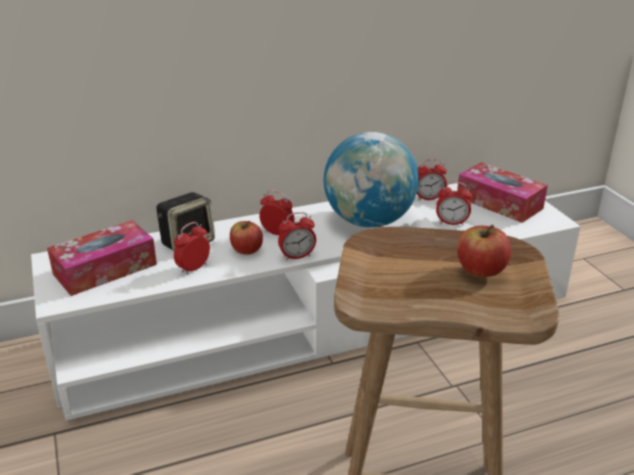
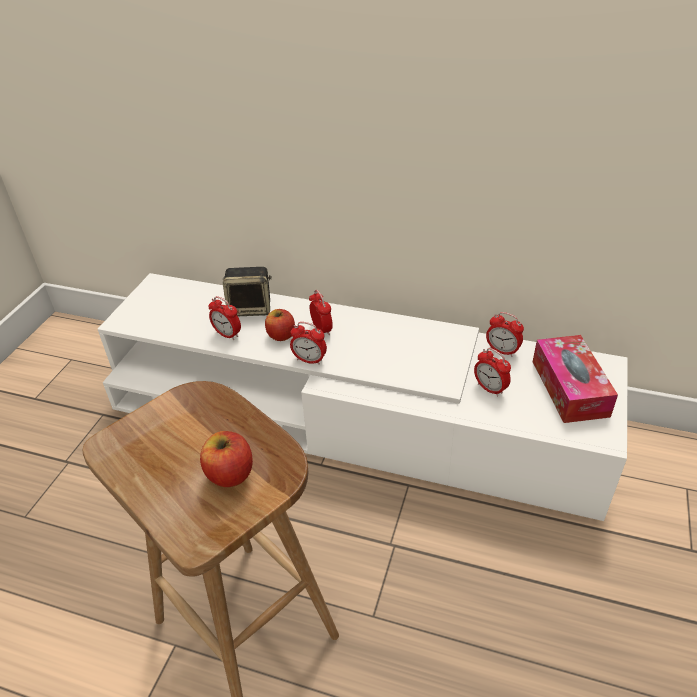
camera: 40 degrees right, 10 degrees up
(105, 269) = (175, 307): tissue box -> none
(193, 268) = (227, 334): alarm clock -> alarm clock turned 135 degrees counterclockwise
(369, 221) = (409, 352): globe -> none

